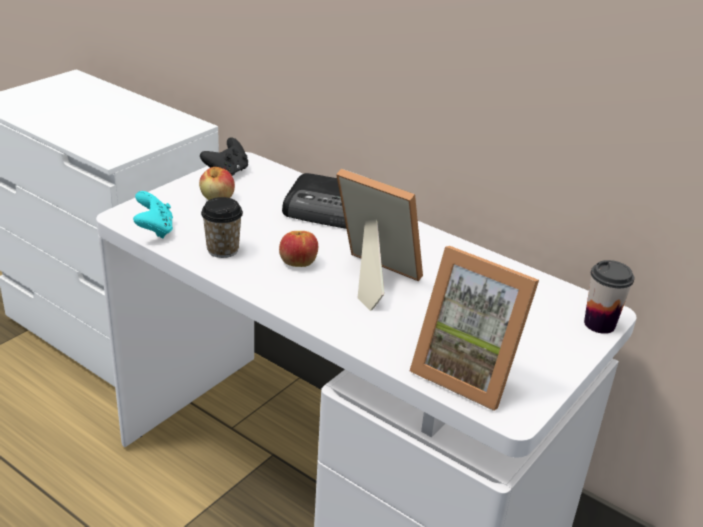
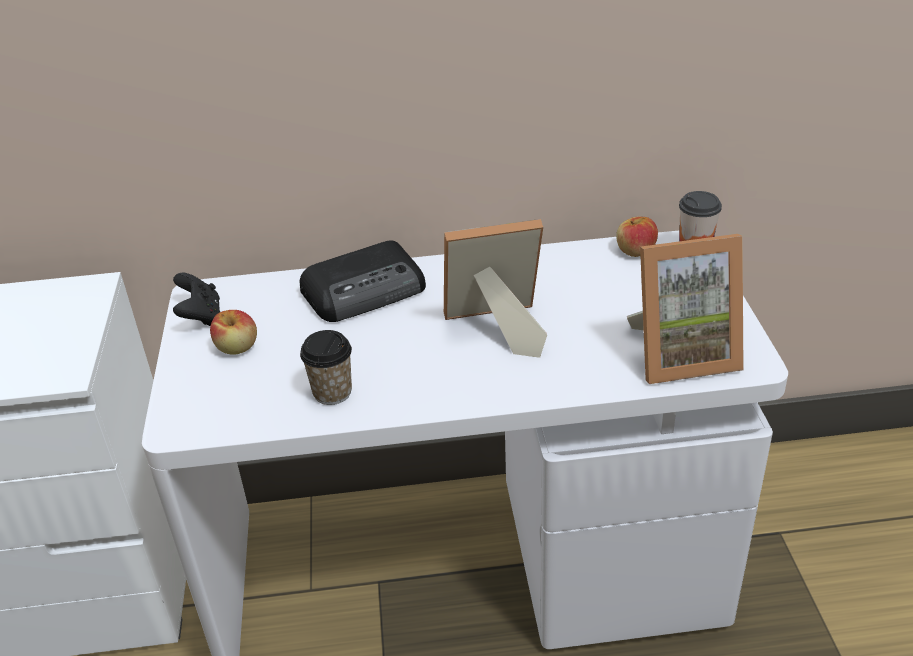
camera: 40 degrees left, 5 degrees up
(154, 230) = (233, 420): turquoise game controller -> none
(298, 262) = (415, 357): apple -> apple (635, 251)

